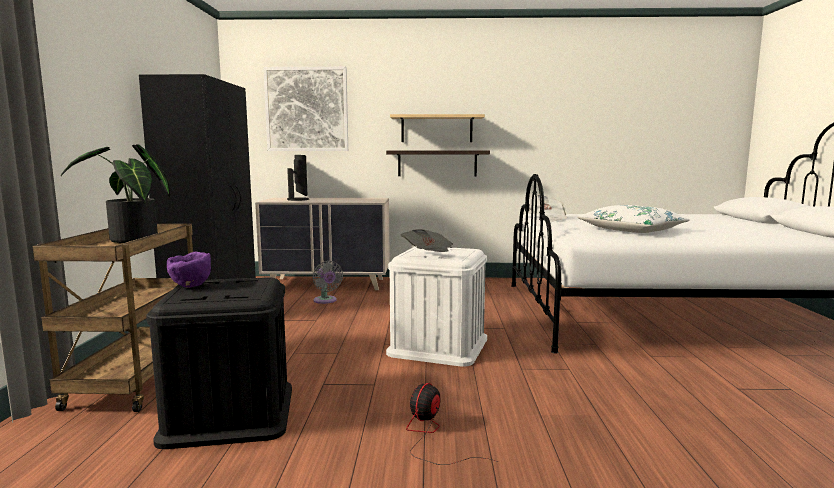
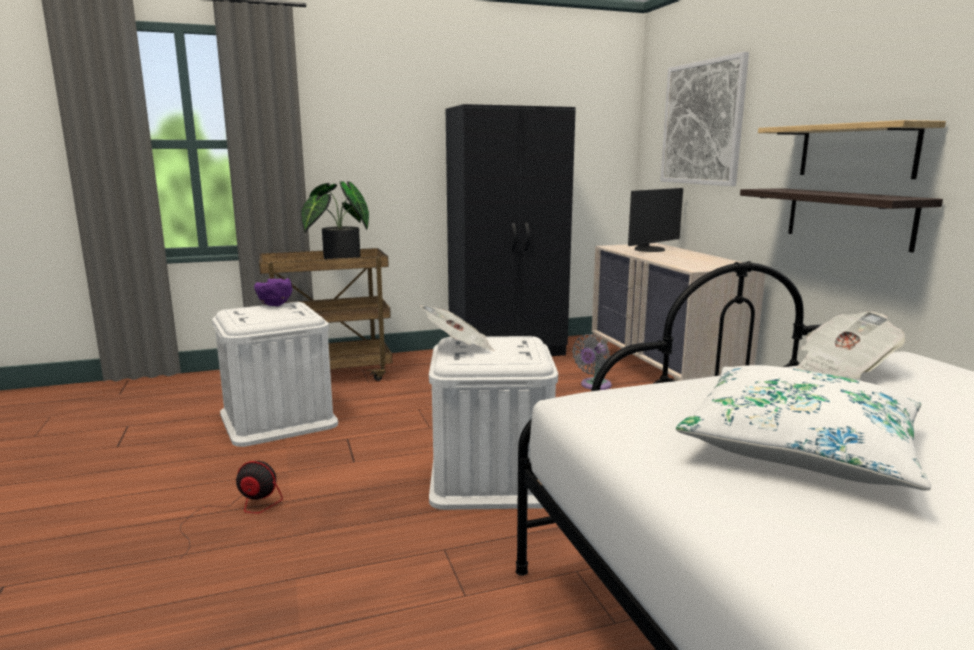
camera: 70 degrees right, 5 degrees up
(229, 413) = (278, 419): black storage box -> white storage box

